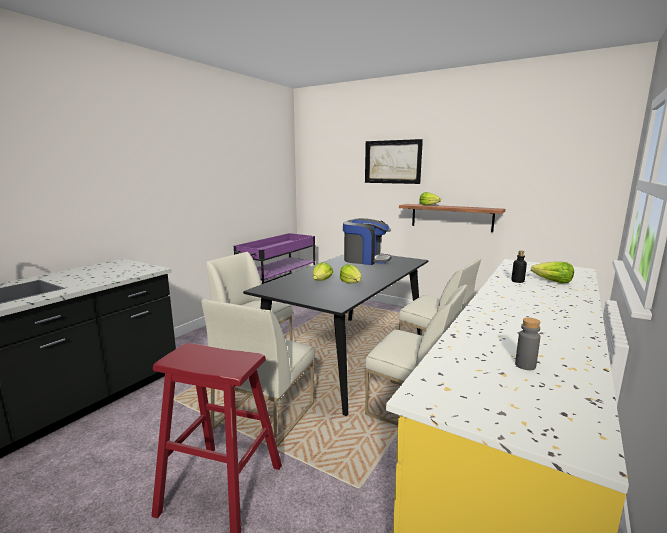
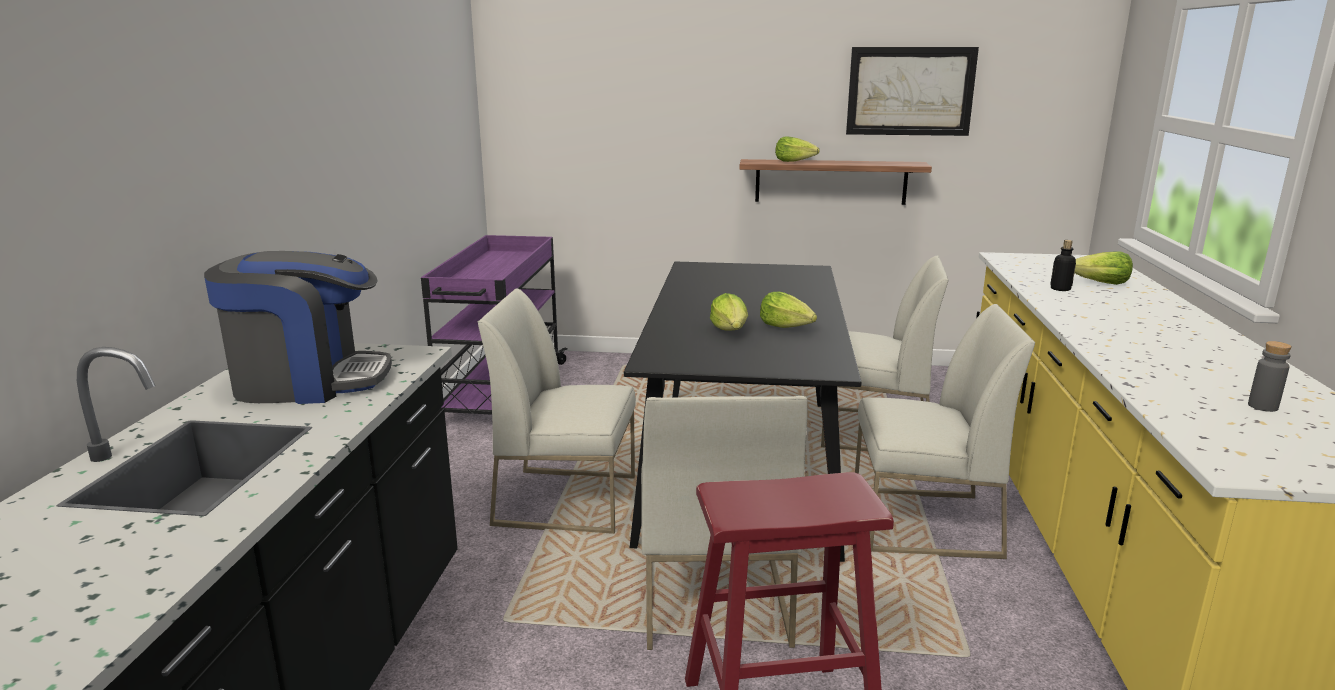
camera: 25 degrees left, 5 degrees up
(365, 260) = (731, 278): coffee machine -> coffee machine (308, 381)
(392, 162) = (711, 77): picture -> picture (910, 91)

